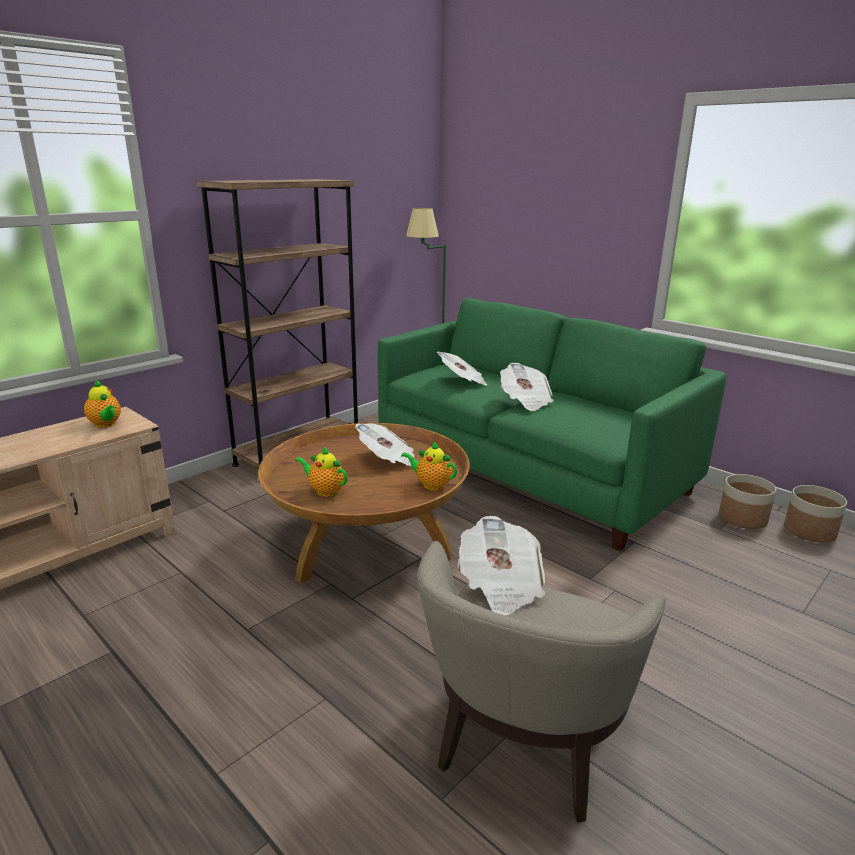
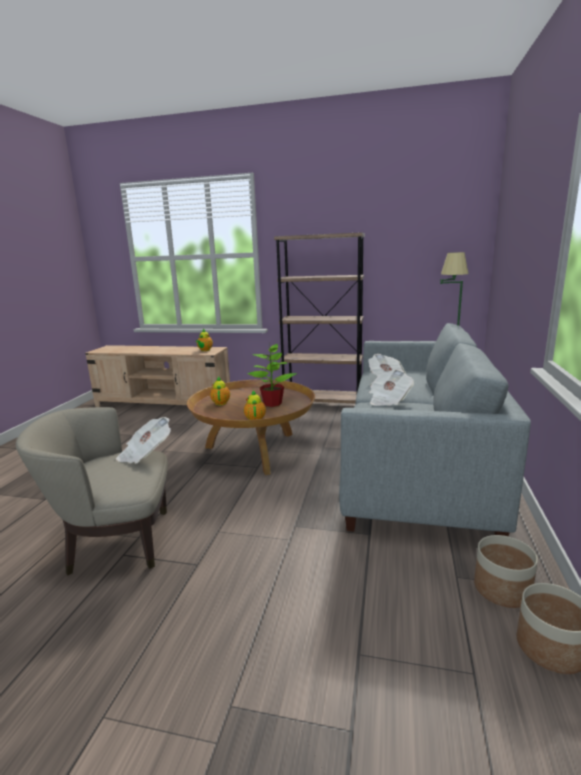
camera: 60 degrees right, 5 degrees down
(388, 460) = (272, 403): newspaper -> potted plant
(530, 470) = (416, 467): green sofa -> grey sofa

